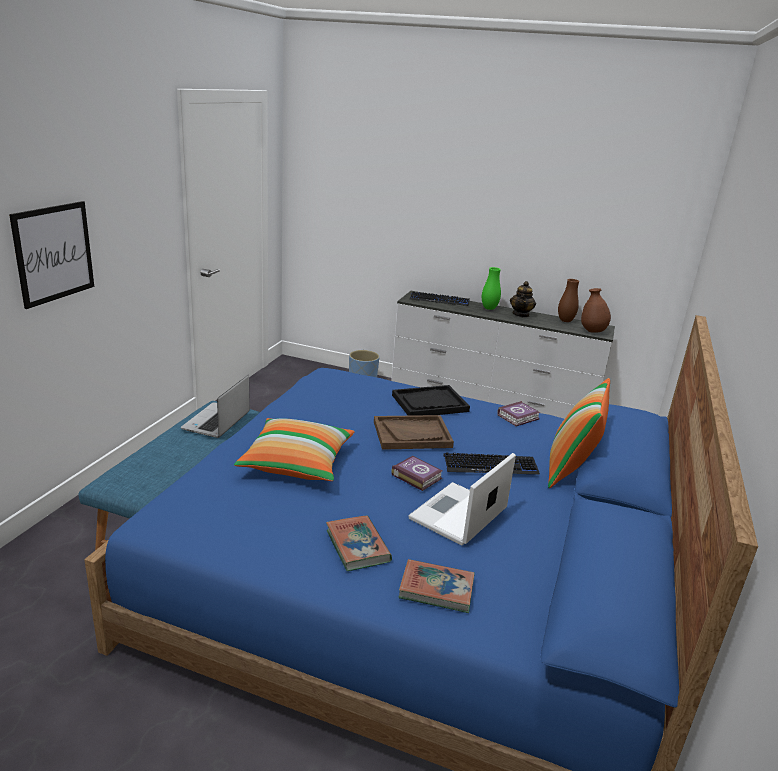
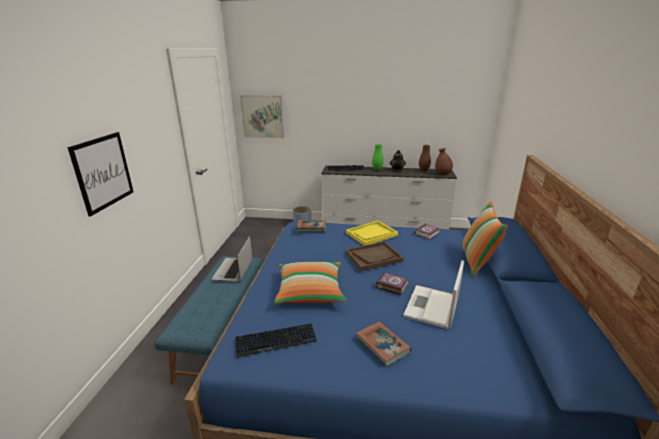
camera: 10 degrees left, 0 degrees up
(325, 201) = (263, 116): none -> picture
(429, 403) = (371, 234): black tray -> yellow tray
(436, 589) = (451, 366): book -> book (311, 227)
(490, 465) = (431, 269): keyboard -> keyboard (276, 340)

